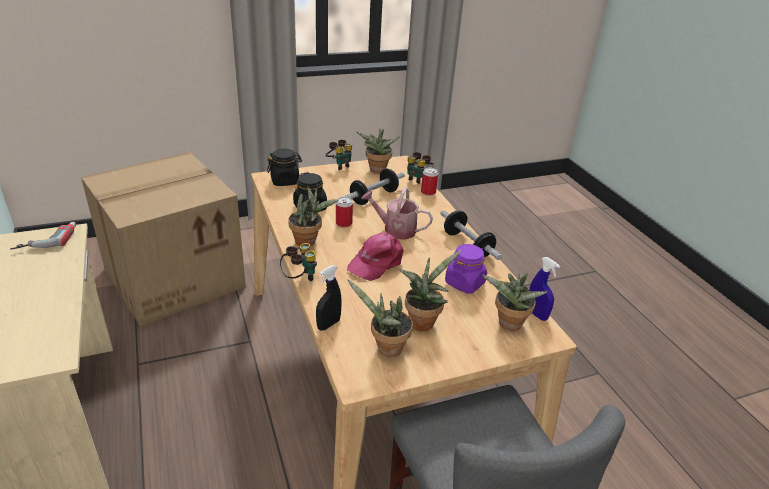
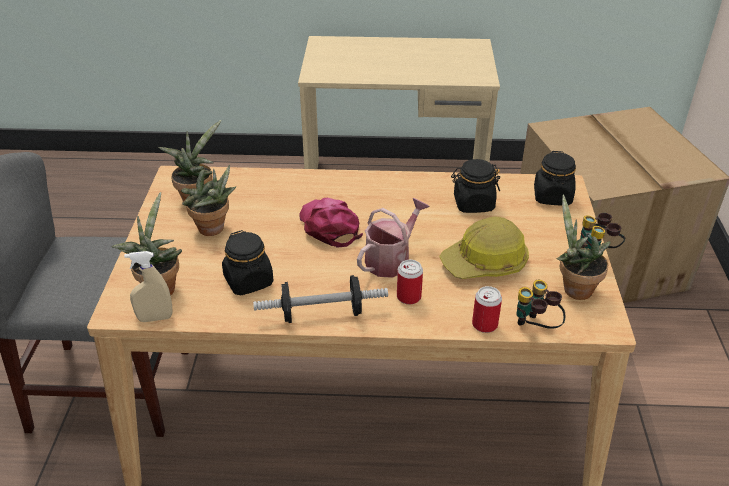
camera: 115 degrees right, 5 degrees up
(46, 239) = (476, 70): power drill -> none
(299, 278) = (332, 172): binoculars -> none
(309, 241) = (395, 189): potted plant -> none
(328, 324) = (252, 175): black spray bottle -> none
(343, 223) = (424, 221): can -> can (408, 297)
(373, 197) = (485, 263): dumbbell -> hard hat
(464, 283) = (249, 281): purple jar -> black jar
(536, 314) = (155, 318): blue spray bottle -> beige spray bottle

